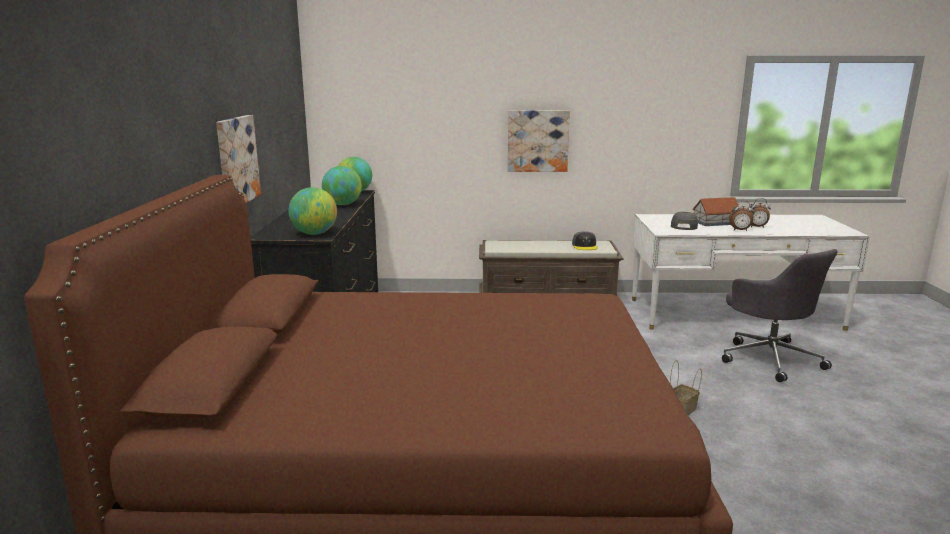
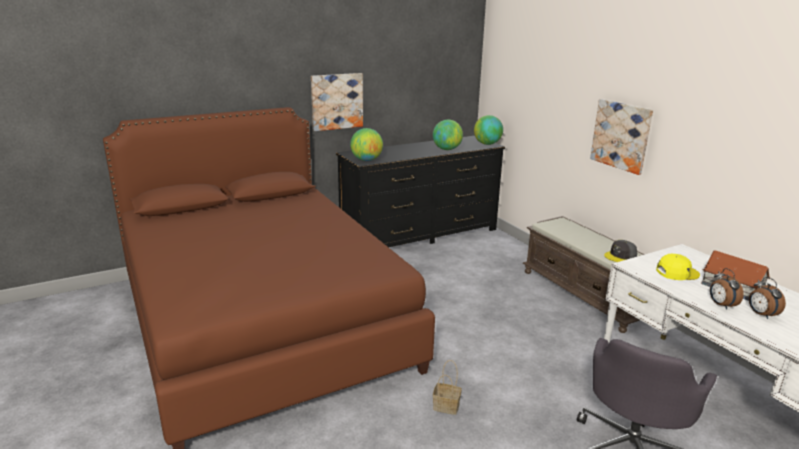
camera: 60 degrees right, 5 degrees up
(683, 226) = (677, 272): grey cap -> yellow cap

